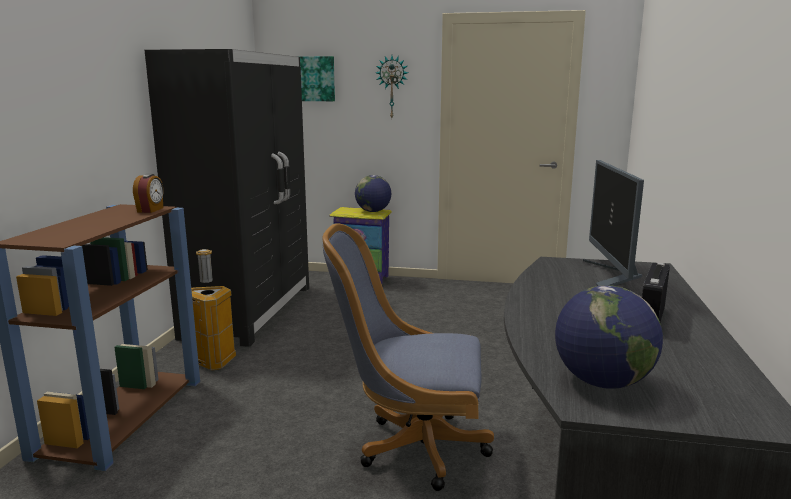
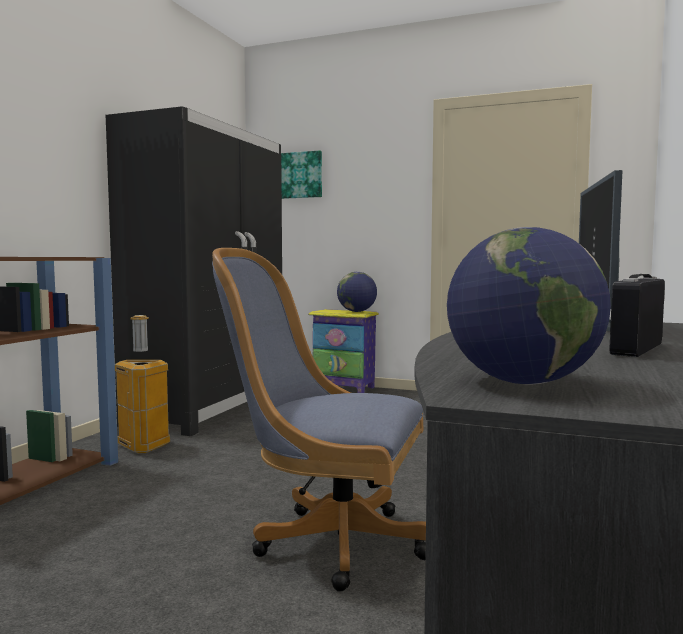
camera: 10 degrees right, 10 degrees down
(151, 210) = (73, 256): alarm clock -> none
(392, 87) = (380, 179): wall clock -> none

